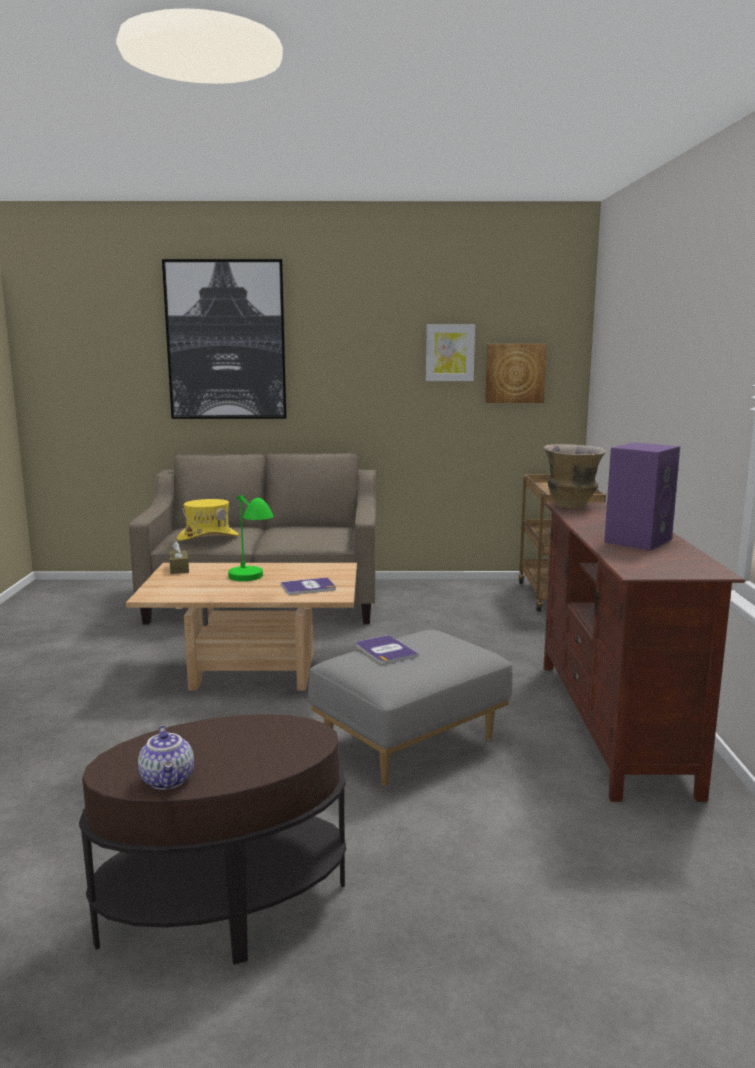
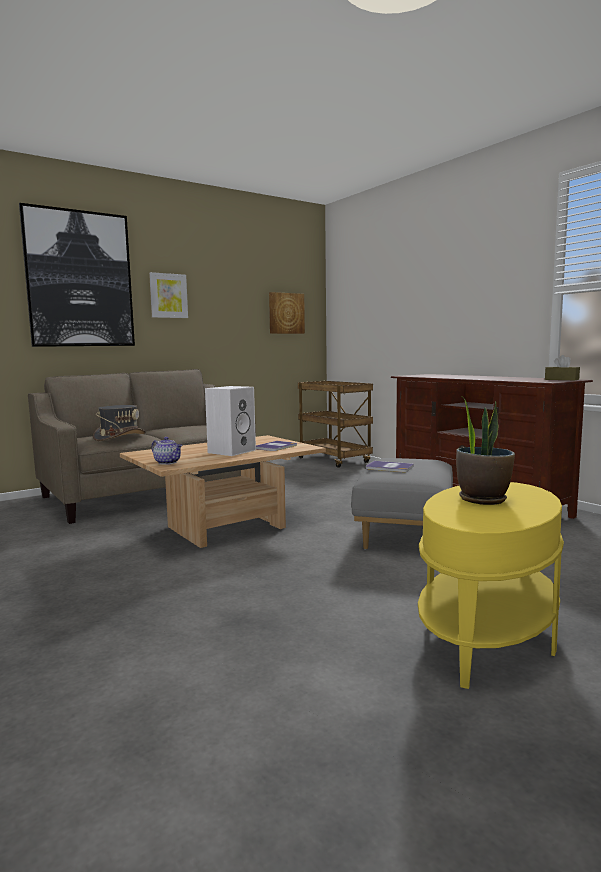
camera: 35 degrees left, 5 degrees down
(169, 780) = (513, 517): teapot -> teapot (168, 462)
(179, 568) = (146, 453): brown tissue box -> brown tissue box (561, 379)
(208, 537) = (119, 437): yellow hat -> grey hat
(220, 744) = (482, 499): none -> potted plant
(224, 909) = (488, 636): brown side table -> yellow side table
(252, 584) = (232, 451): green table lamp -> white speaker
(450, 352) = (246, 297): picture -> picture (168, 296)
(571, 506) = (411, 375): vase -> none
(637, 540) = (498, 378): purple speaker -> none

